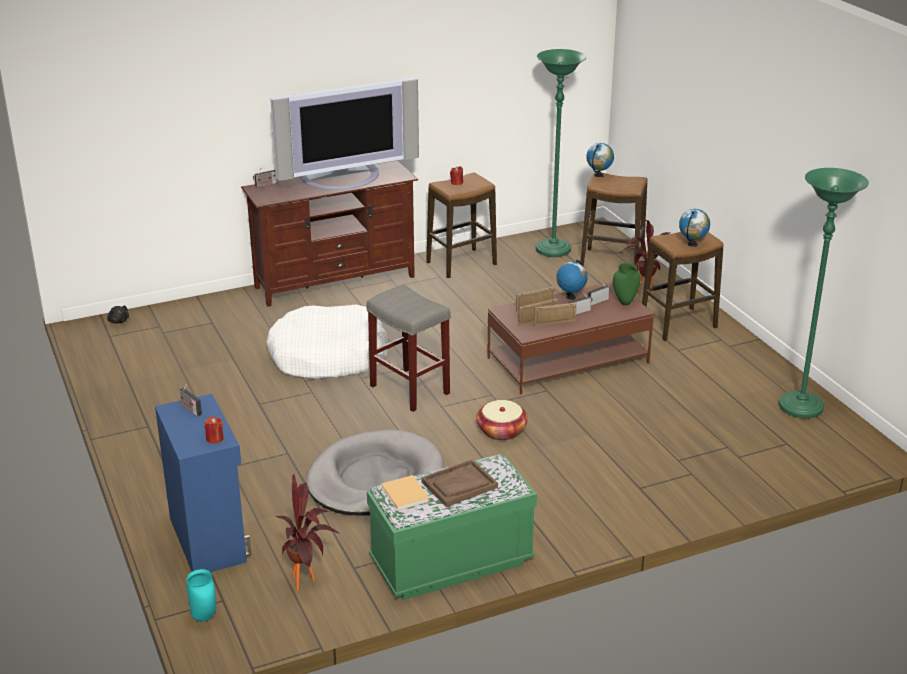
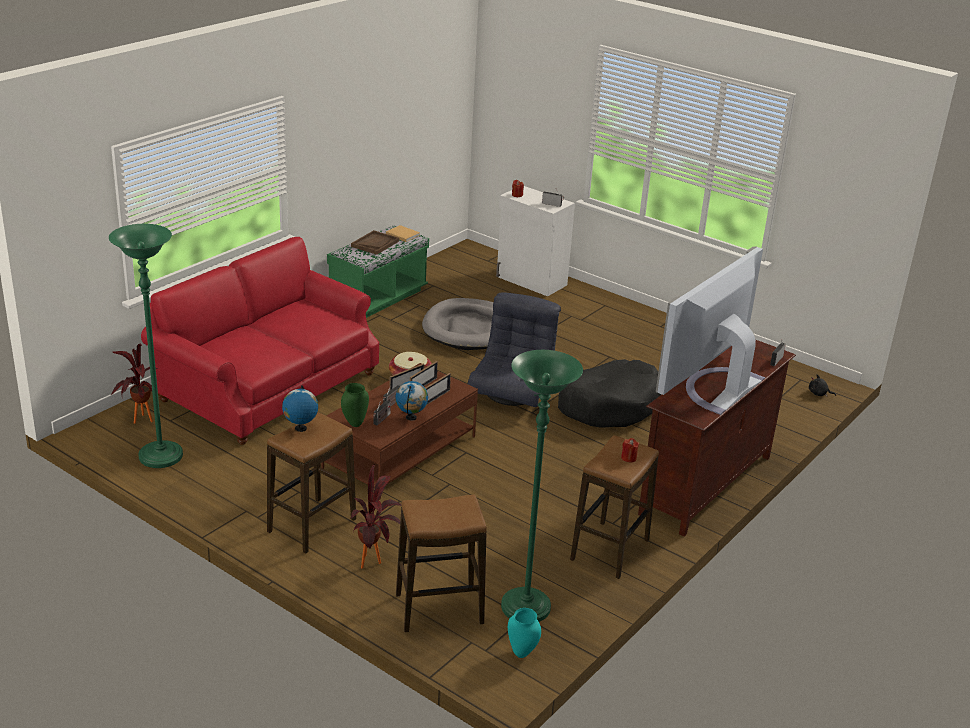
camera: 150 degrees right, 0 degrees up
(205, 617) = (487, 253): turquoise vase -> turquoise vase (521, 654)
(209, 539) = (531, 281): blue cabinet -> white cabinet
(308, 580) = (452, 276): potted plant -> potted plant (139, 422)
(328, 356) = (609, 405): white dog bed -> black dog bed
(408, 389) = (512, 393): grey stool -> grey armchair
(599, 175) = (473, 516): globe -> none
(665, 459) = (269, 386): none -> red sofa

